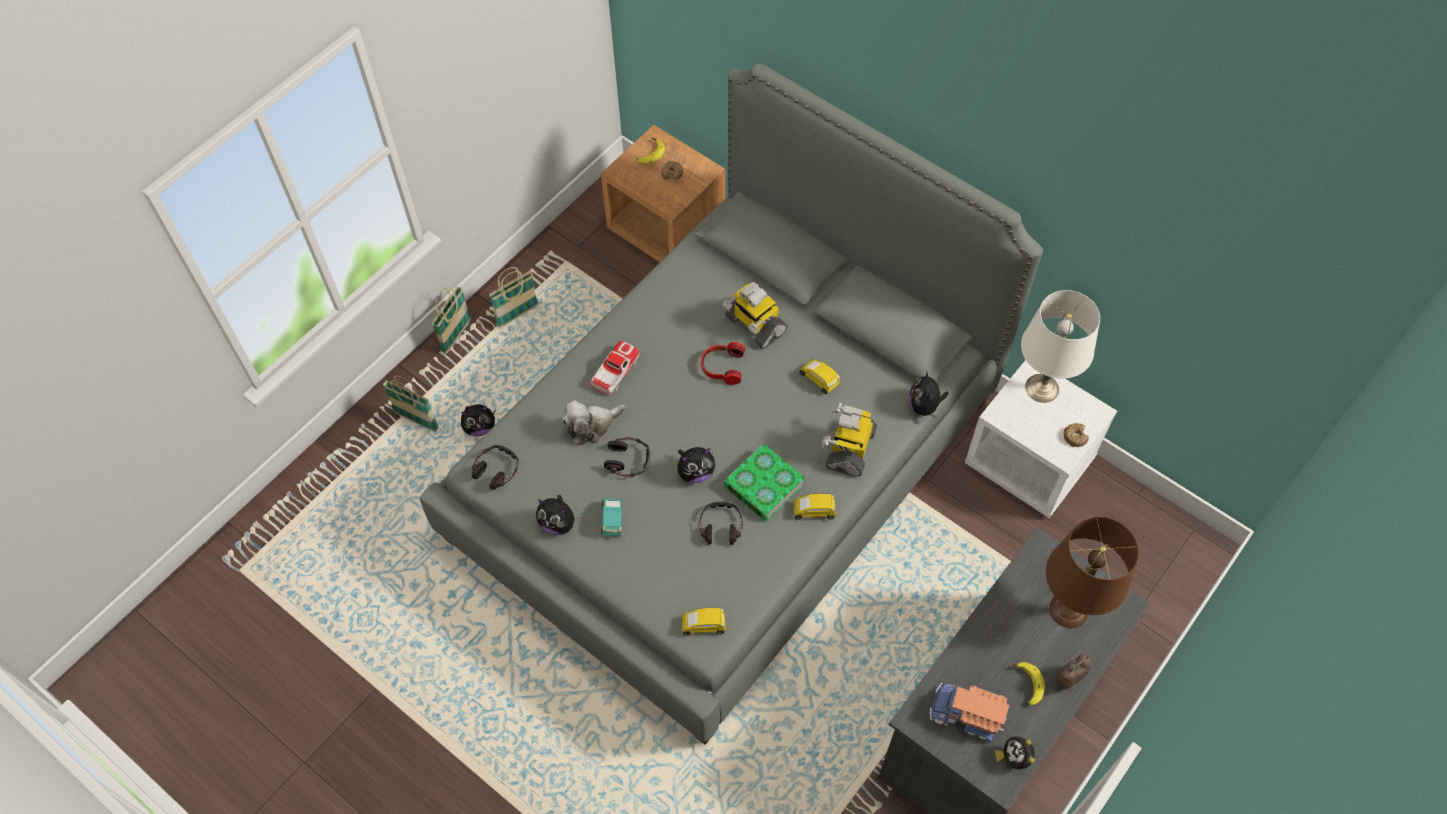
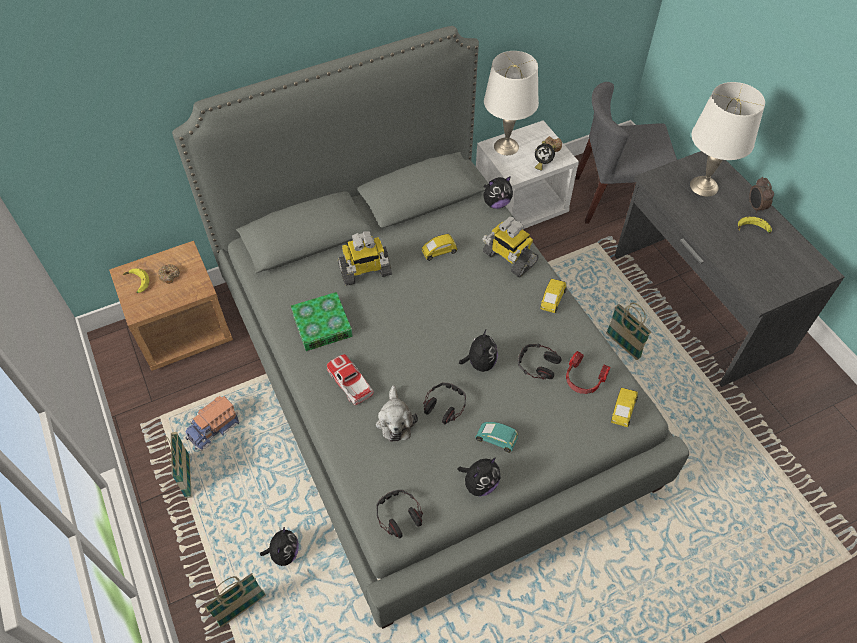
camera: 65 degrees left, 5 degrees down
(456, 336) = (173, 538): basket -> basket (622, 346)
(722, 367) = (391, 307): headphones -> headphones (583, 379)
(764, 486) = (515, 322): book -> book (322, 325)
(924, 406) = (496, 203): plush toy -> plush toy turned 45 degrees counterclockwise
(966, 715) = (766, 269): toy truck -> toy truck (214, 429)
(1013, 757) = (805, 257): alarm clock -> alarm clock (542, 163)
(1068, 609) = (703, 186): brown table lamp -> white table lamp
(1114, 568) = (616, 198): none -> grey chair

